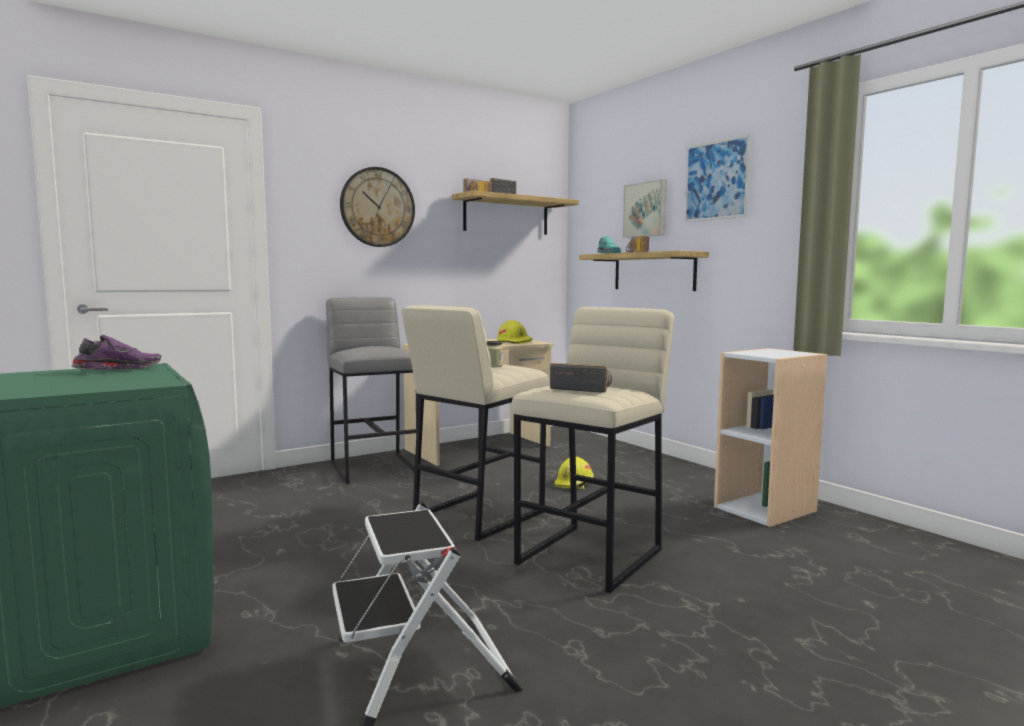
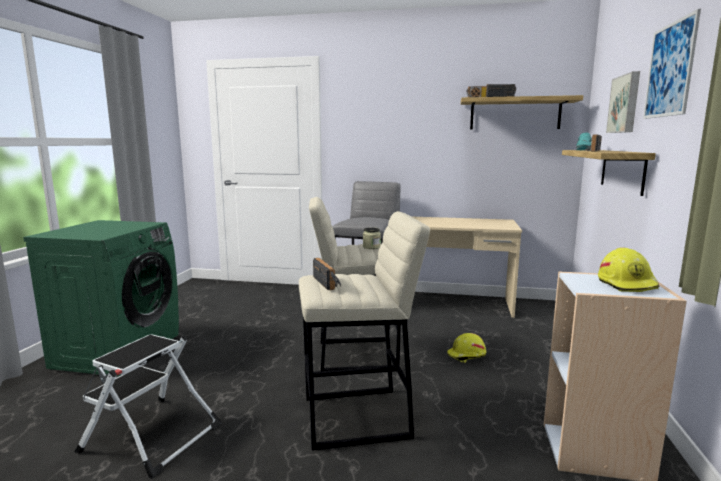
camera: 45 degrees right, 5 degrees up
(118, 369) = (134, 224): purple shoe -> none
(377, 207) = (397, 115): wall clock -> none
(514, 342) = (492, 224): yellow hard hat -> yellow hard hat (627, 284)

